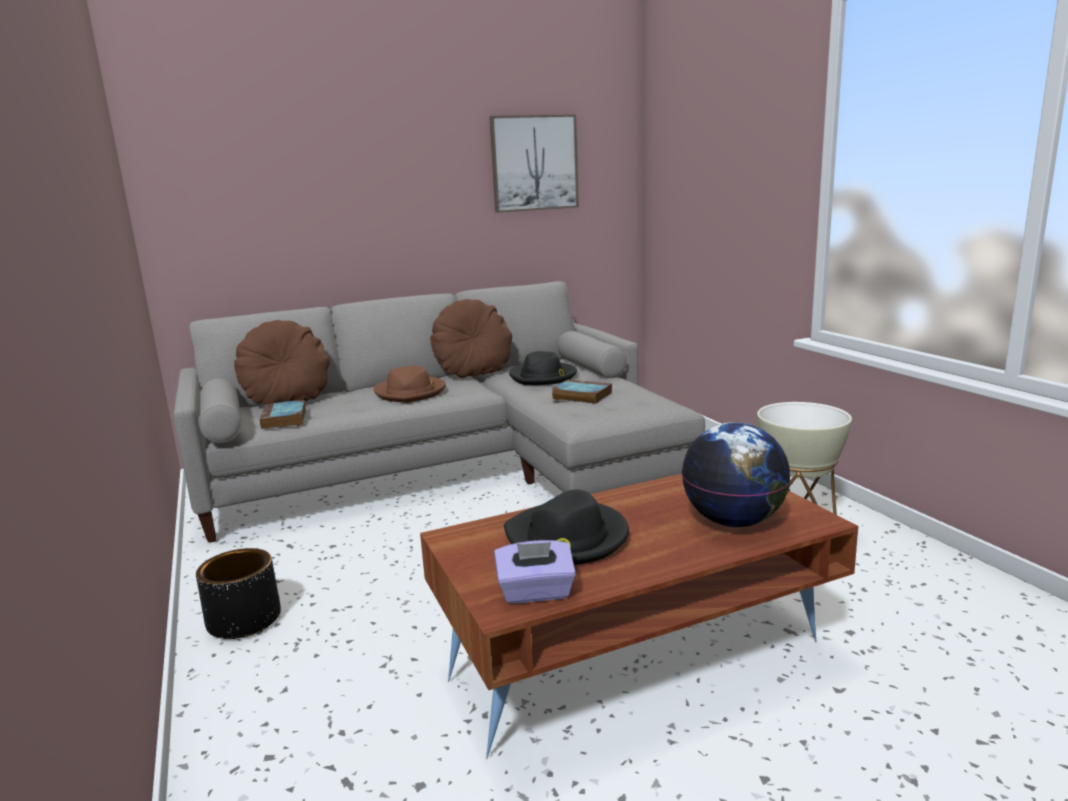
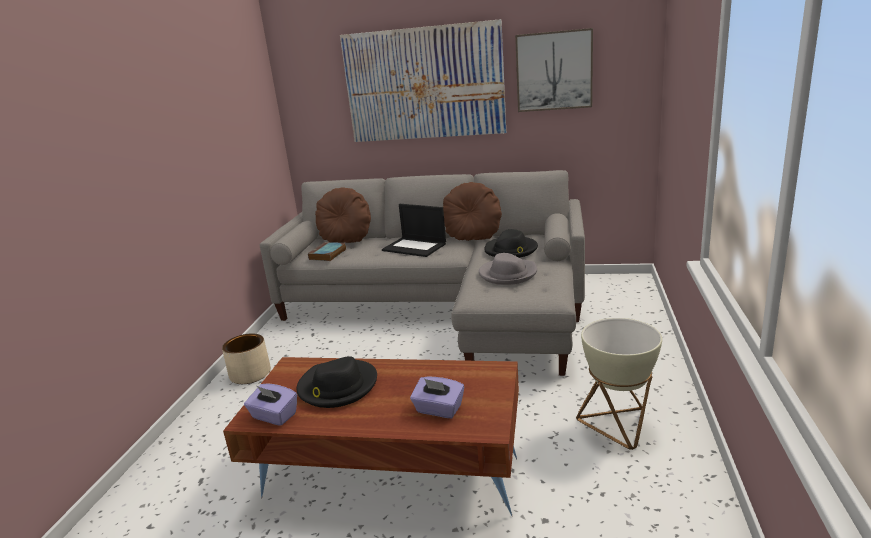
camera: 35 degrees right, 5 degrees up
(243, 620) = (250, 374): black planter -> beige planter
(373, 173) = (424, 83): none -> picture
(410, 392) = (415, 247): brown hat -> laptop
(580, 396) = (508, 274): book -> grey hat
(734, 521) = (438, 410): globe -> purple tissue box

